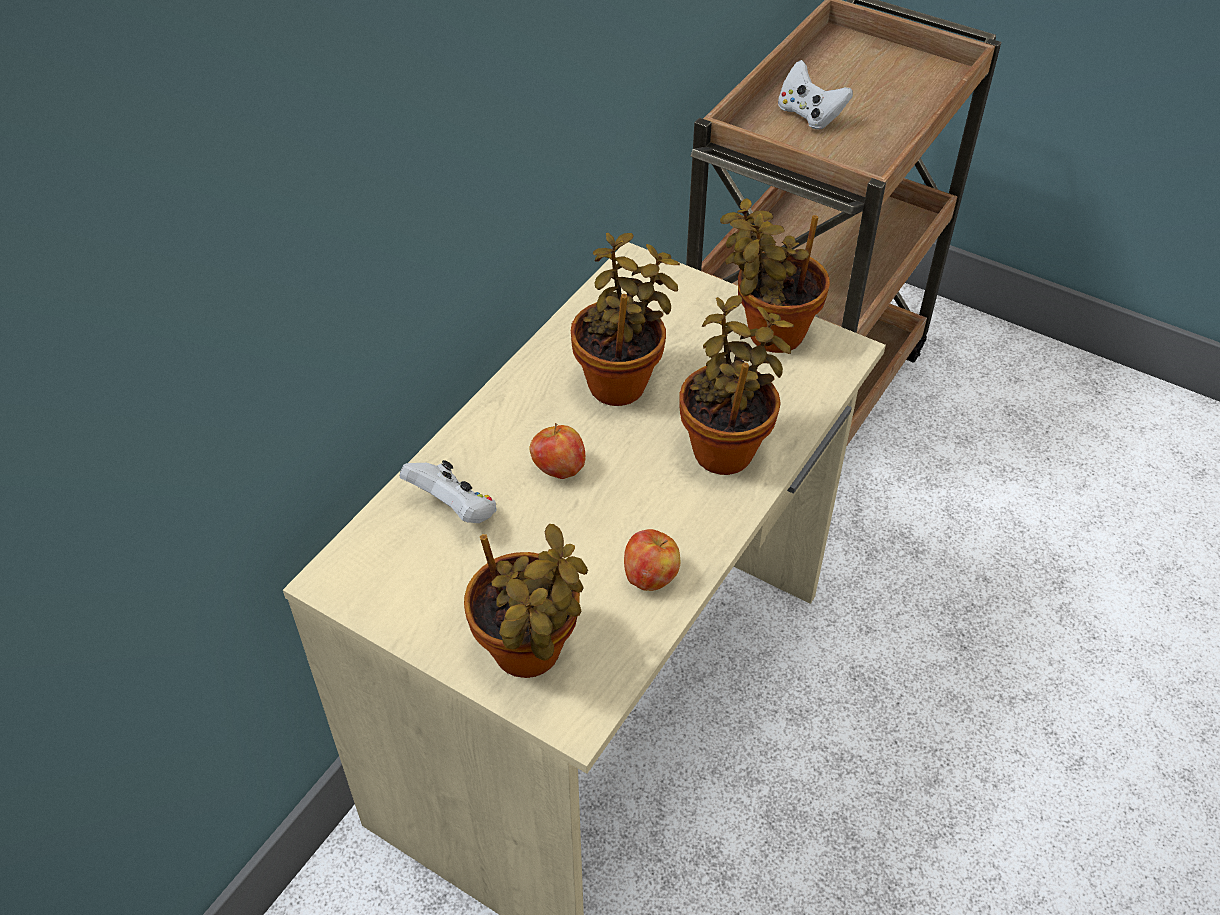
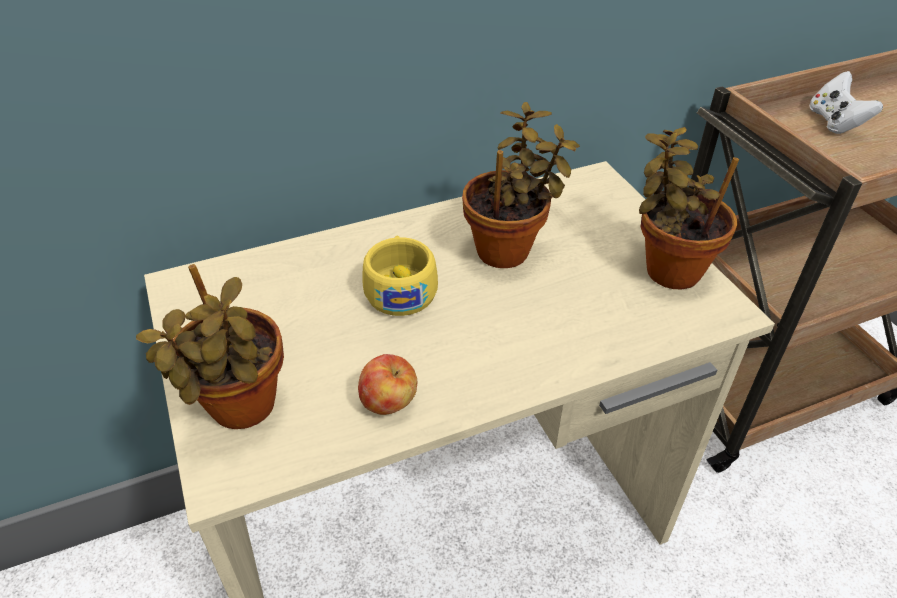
camera: 35 degrees right, 5 degrees down
(454, 510) = (300, 279): white game controller -> none
(558, 469) = (400, 288): apple -> yellow cup
(726, 447) = (549, 336): potted plant -> none

